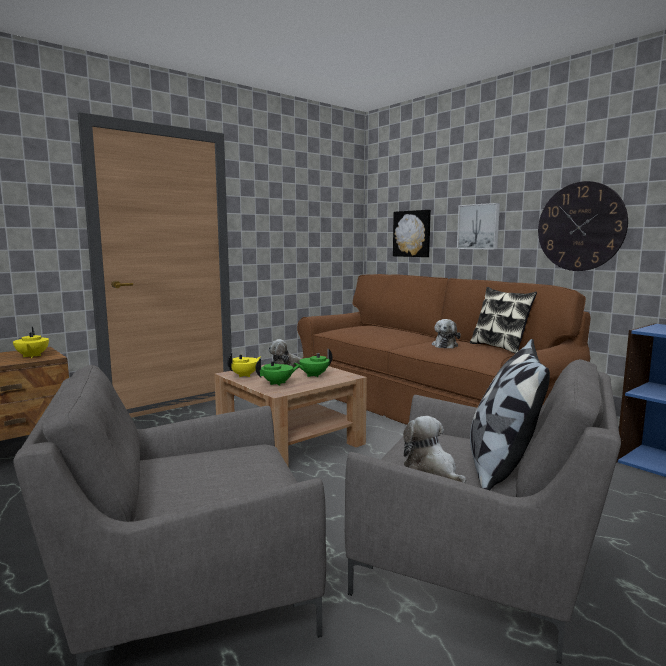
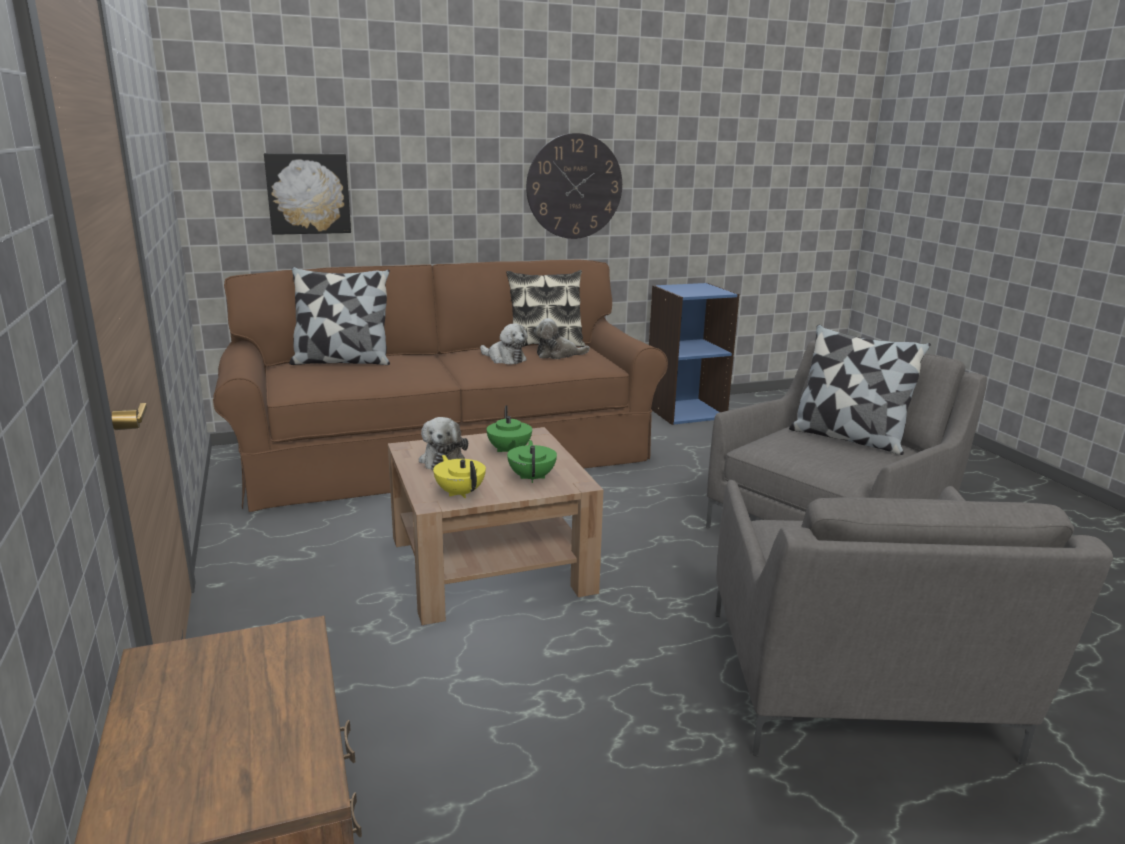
camera: 70 degrees left, 10 degrees up
(32, 356) = (252, 666): yellow teapot -> none
(380, 328) = (342, 361): none -> pillow
(432, 471) = (856, 461): plush toy -> plush toy (557, 355)
(479, 226) = (438, 184): picture -> none

